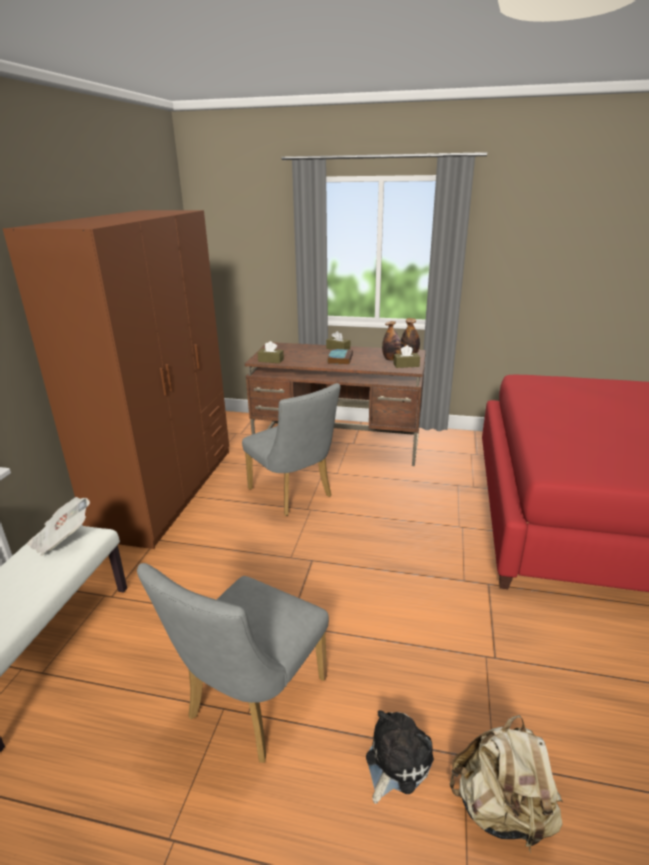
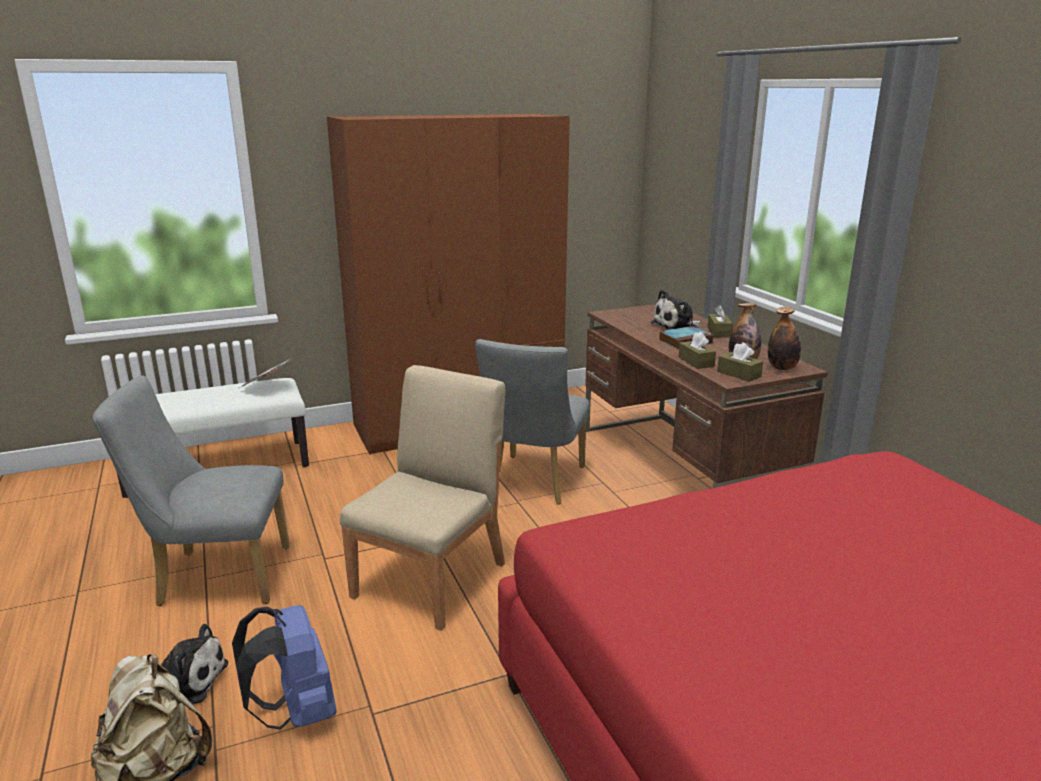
camera: 55 degrees right, 5 degrees down
(271, 360) = (616, 318): brown tissue box -> brown tissue box (696, 362)
(312, 353) = (677, 326): none -> plush toy
(366, 579) = (432, 579): none -> beige chair
(474, 698) = (296, 712): none -> blue backpack

